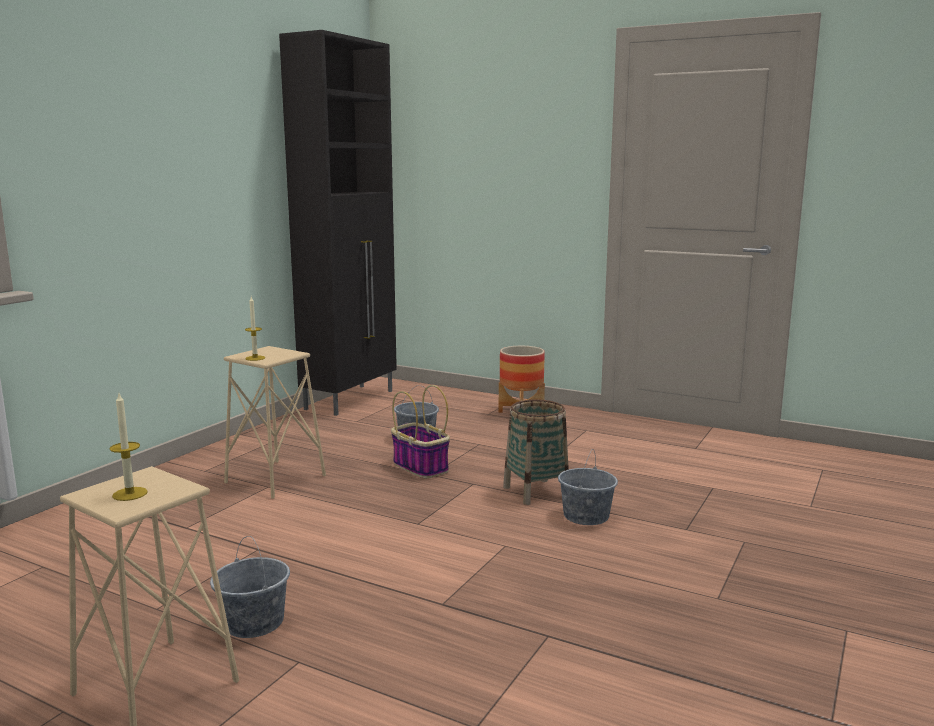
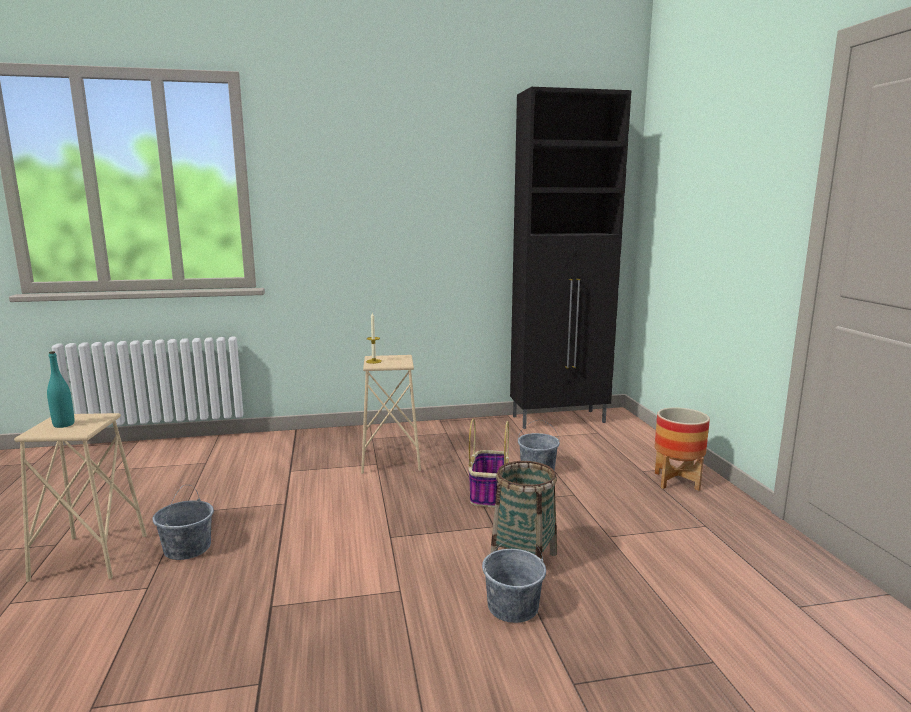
camera: 50 degrees right, 0 degrees up
(130, 494) = (64, 424): candle -> turquoise bottle

